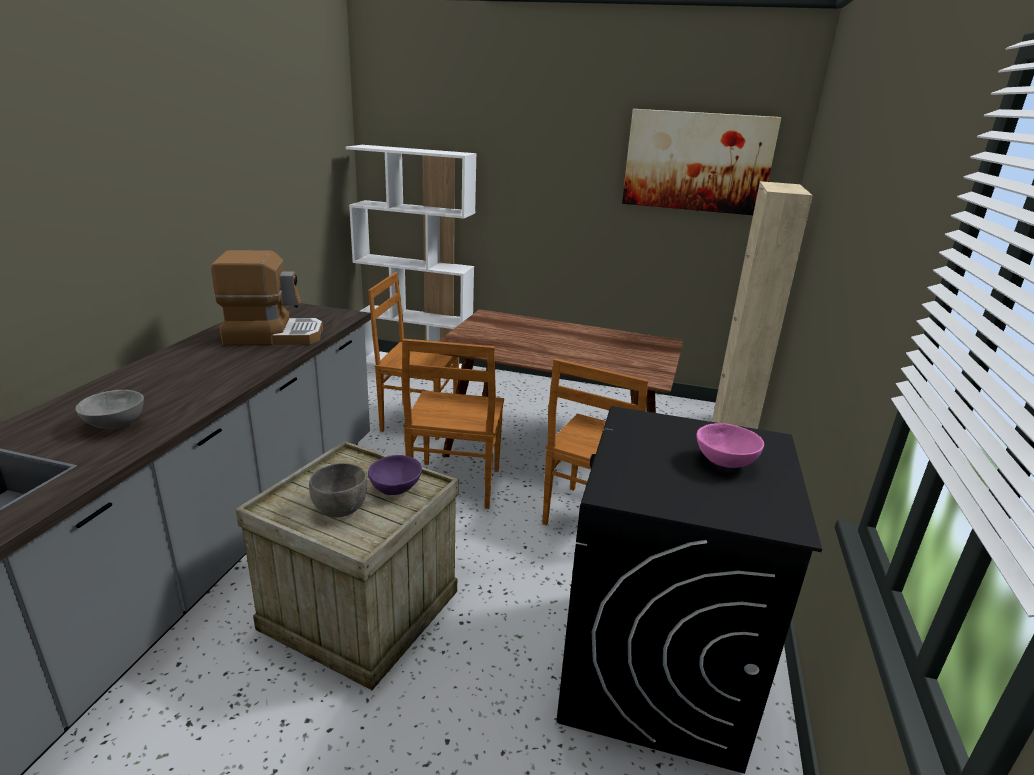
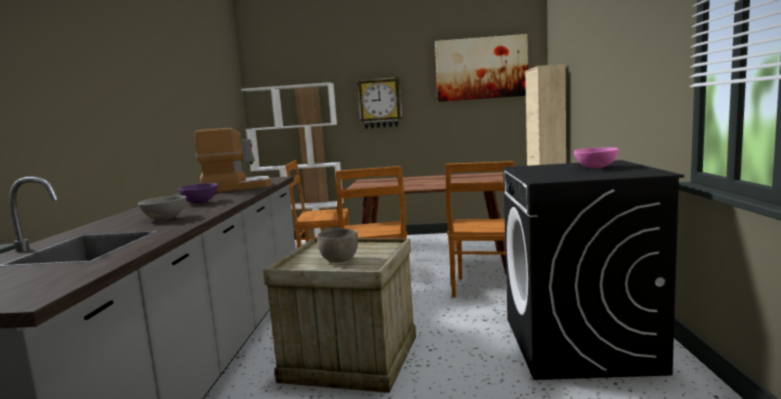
camera: 10 degrees left, 15 degrees down
(396, 489) = (370, 249): purple bowl -> purple bowl (201, 202)
(539, 191) = (380, 103): none -> wall clock

